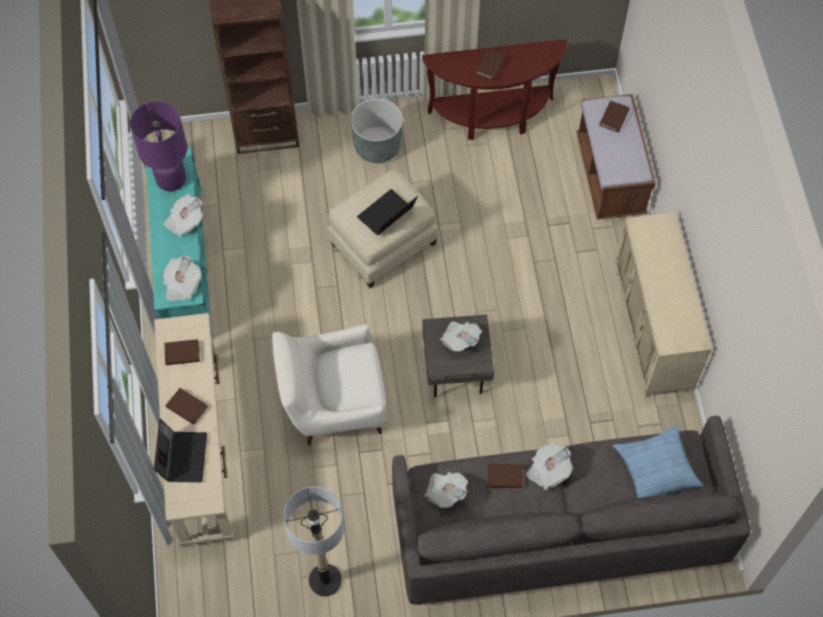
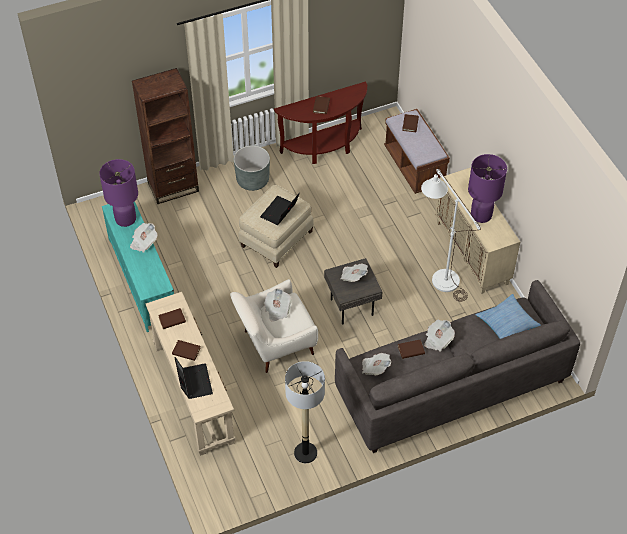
camera: 15 degrees left, 10 degrees down
(181, 285) = (155, 281): newspaper -> newspaper (277, 310)
(595, 354) = (440, 275): none -> white floor lamp
(667, 293) = (481, 215): none -> purple table lamp

